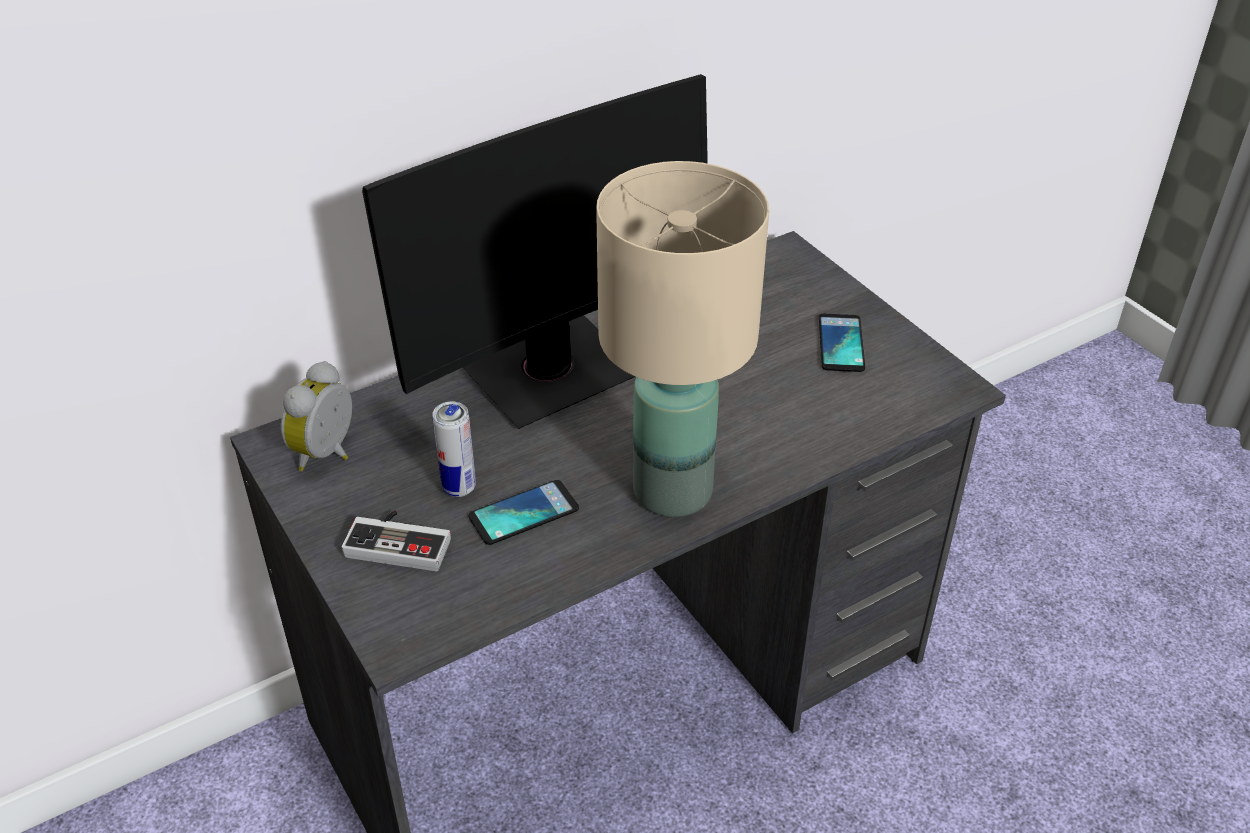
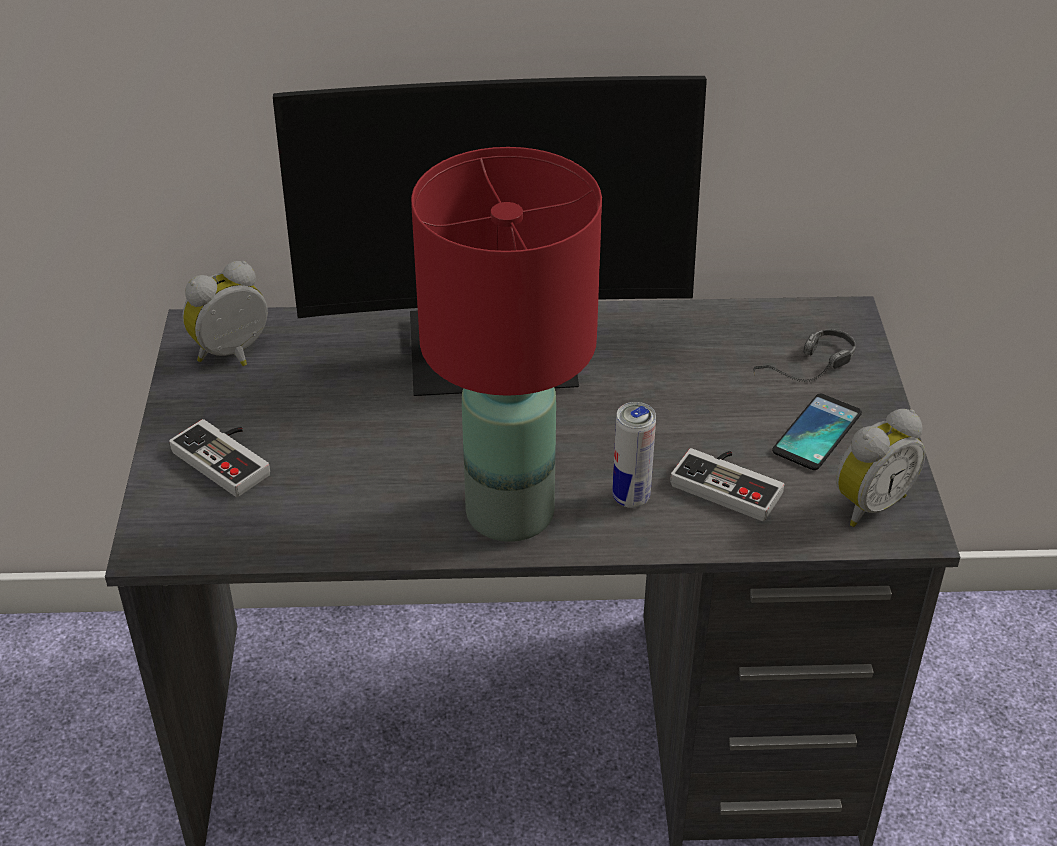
camera: 30 degrees right, 0 degrees up
(459, 487) = (318, 430): can -> can (631, 497)
(524, 513) = (354, 477): phone -> none
(675, 491) = (512, 513): beige table lamp -> red table lamp
(796, 303) = (805, 374): none -> headphones
(813, 404) = (730, 483): none -> game controller
(917, 381) = (868, 503): none -> alarm clock

